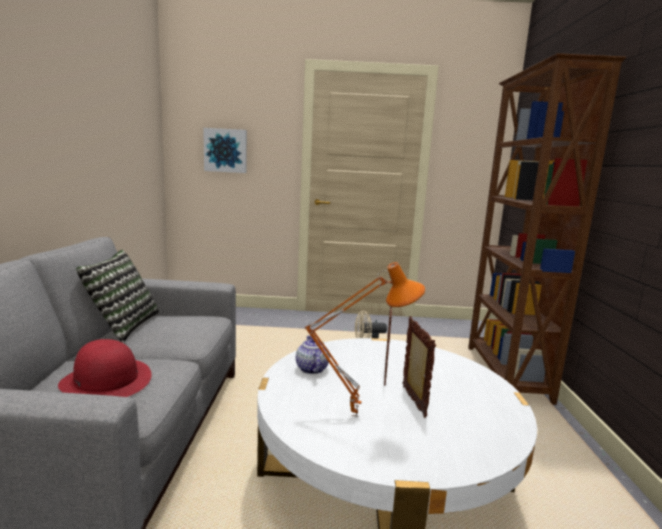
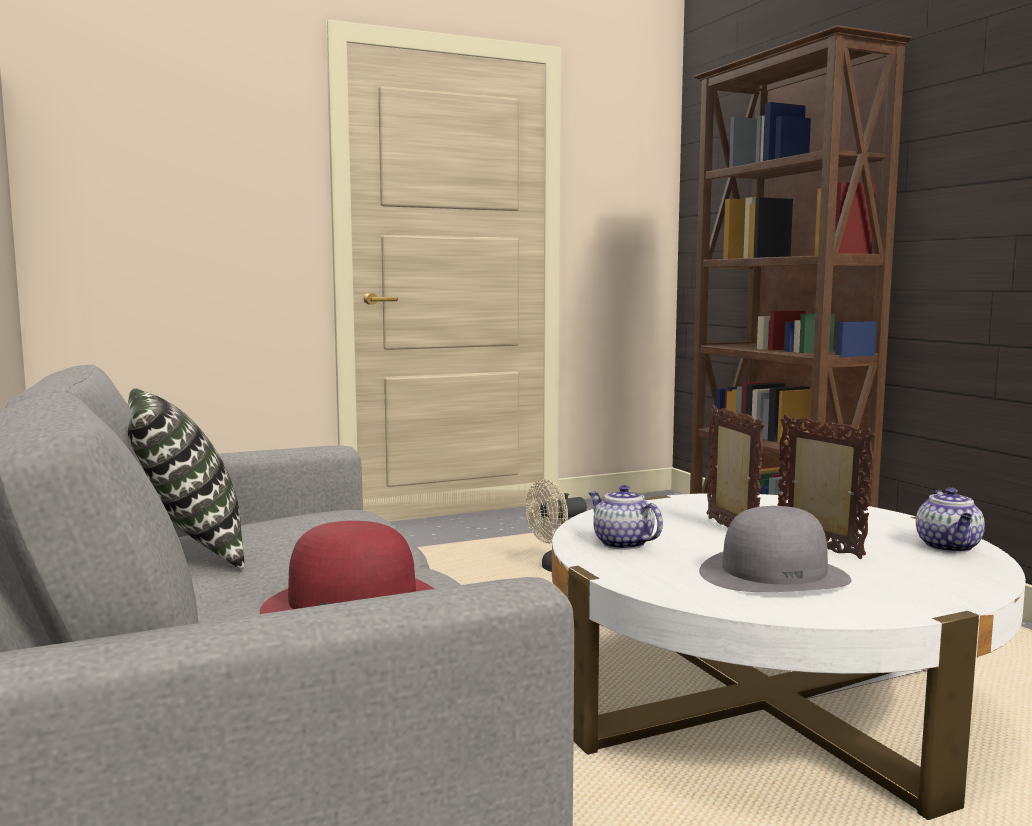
camera: 25 degrees left, 5 degrees down
(225, 150) = (168, 200): picture -> none
(355, 414) = (774, 574): orange table lamp -> grey hat
(499, 425) = (949, 547): none -> teapot

